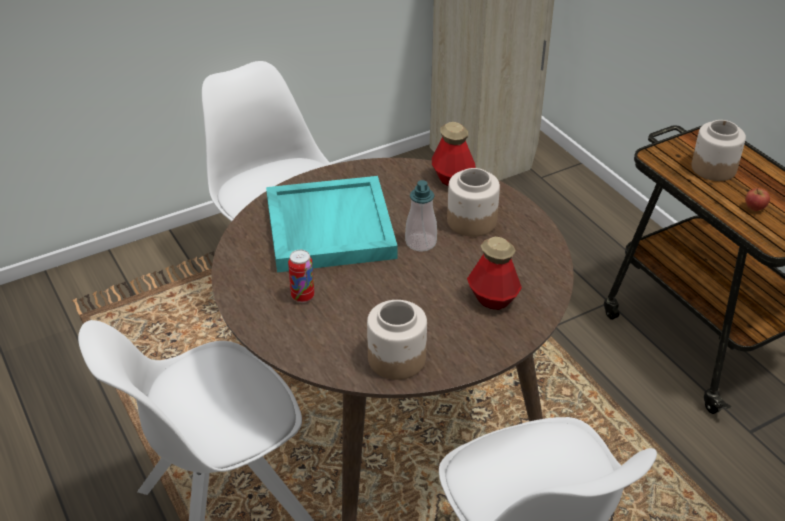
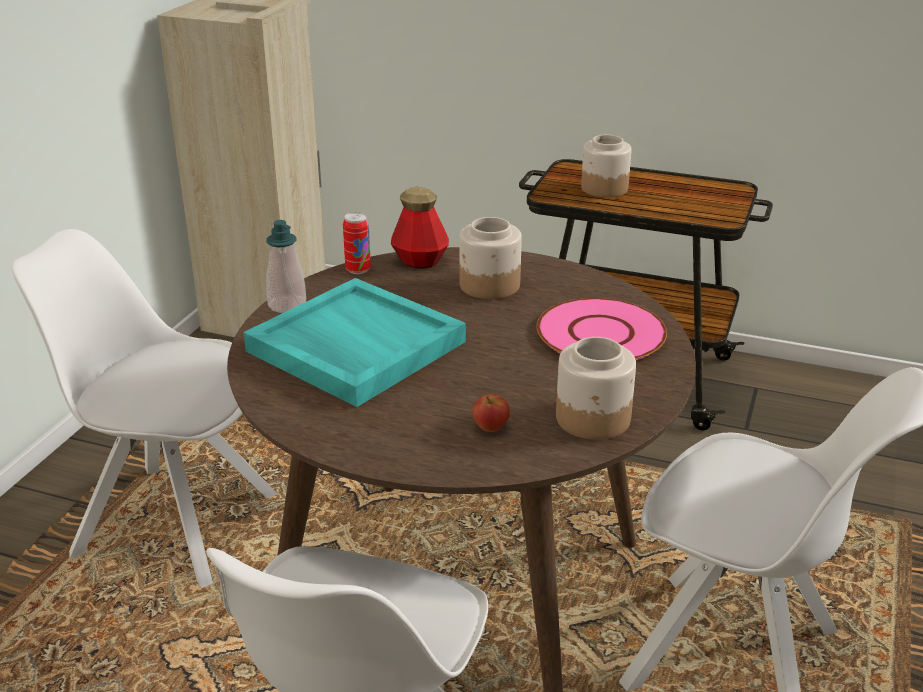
camera: 40 degrees left, 10 degrees down
(302, 296) = (418, 414): can -> can (358, 270)
(421, 242) = (468, 320): soap dispenser -> soap dispenser (287, 305)
(492, 298) = (601, 333): bottle -> pink plate
(754, 208) = (674, 203): apple -> apple (491, 427)

